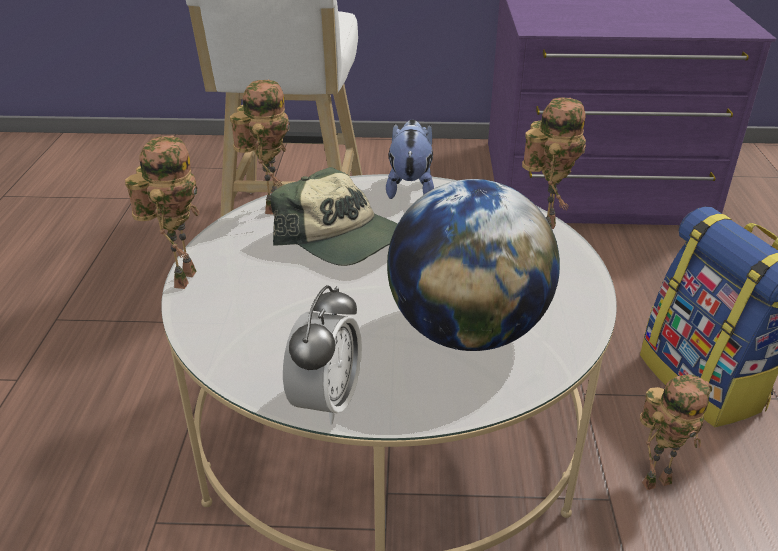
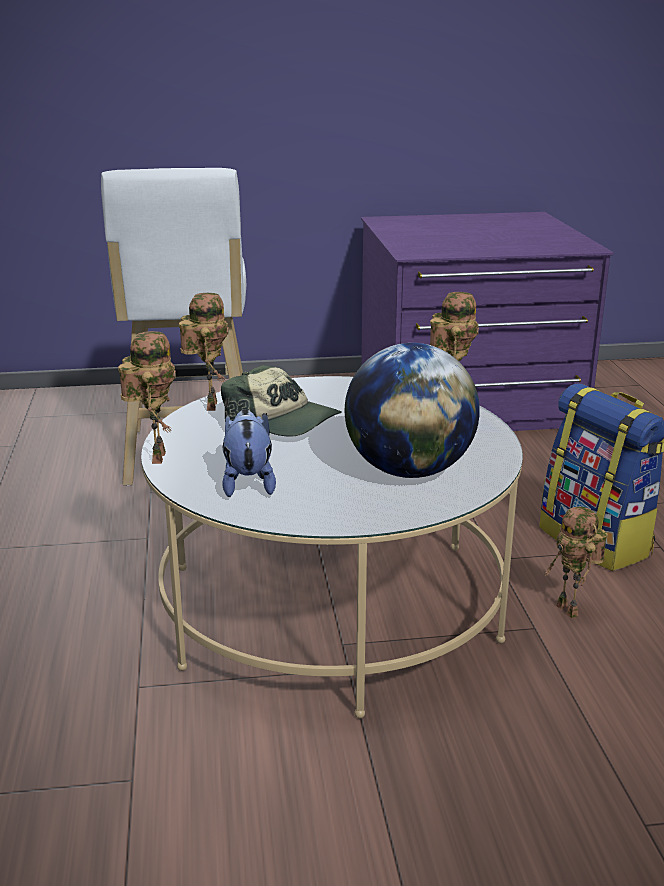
camera: 10 degrees left, 10 degrees down
(326, 401) = (314, 519): alarm clock -> none
(410, 187) = (327, 384): plush toy -> plush toy (248, 483)
(656, 479) = (570, 611): toy robot -> toy robot turned 90 degrees clockwise

